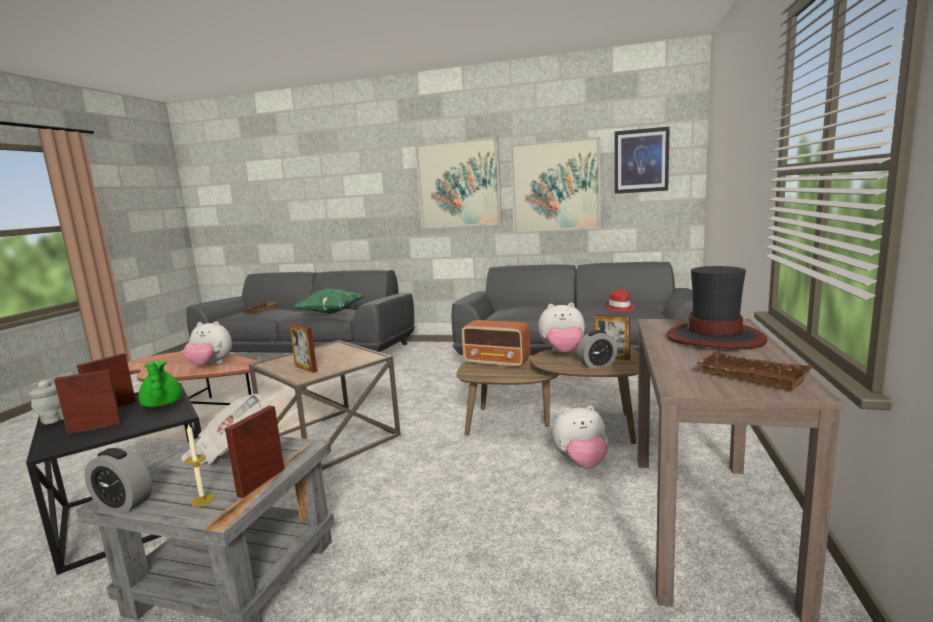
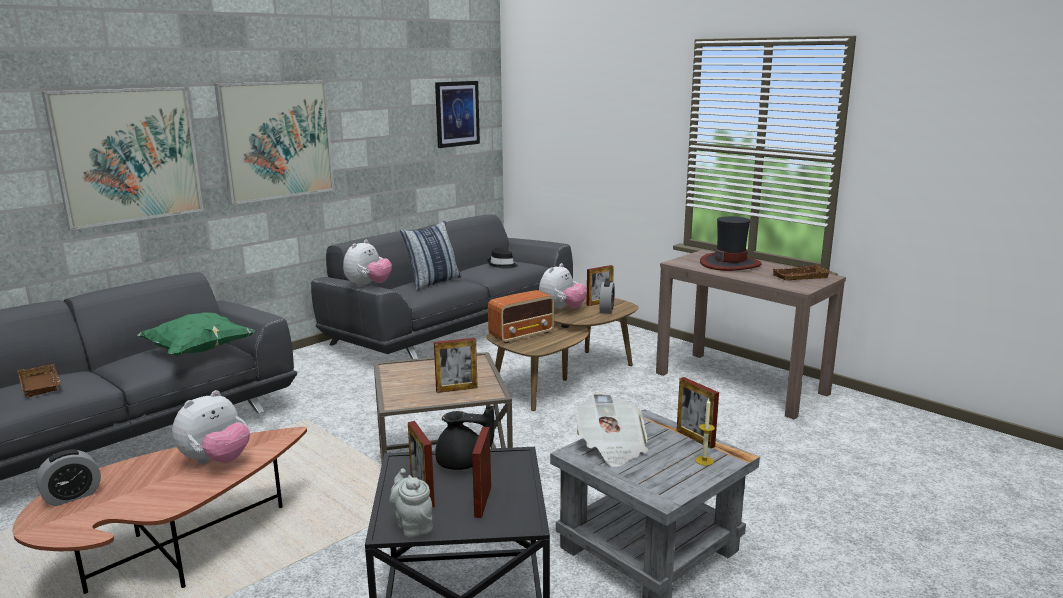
camera: 60 degrees left, 5 degrees up
(123, 503) = (678, 492): alarm clock -> alarm clock (72, 496)
(161, 404) = (462, 463): green teapot -> black teapot
(534, 308) = (433, 282): none -> pillow
(555, 186) = (385, 141): picture -> picture (128, 155)
(581, 463) = (637, 388): plush toy -> plush toy (368, 285)
(620, 307) = (502, 265): red hat -> black hat

